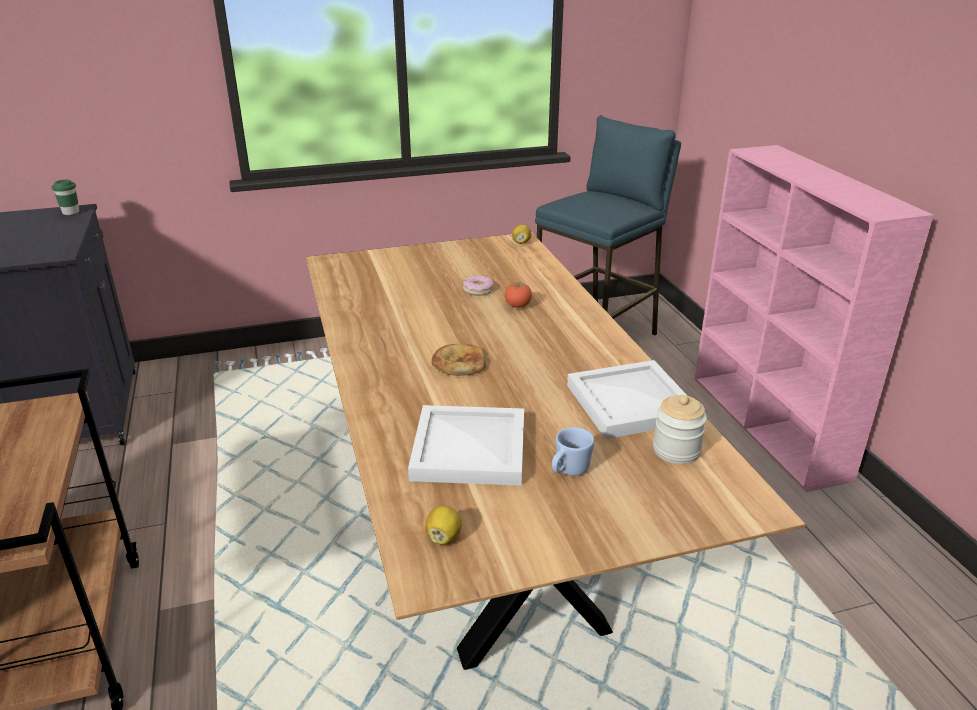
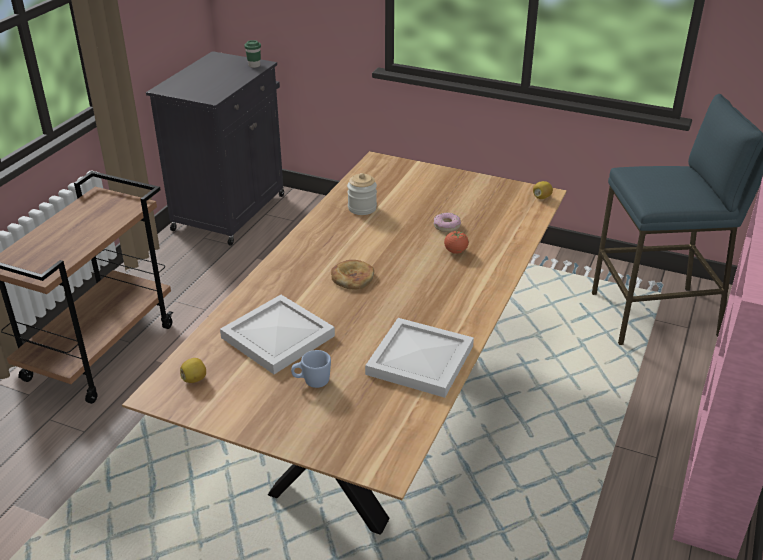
camera: 40 degrees right, 5 degrees up
(676, 450) = (397, 407): jar -> jar (362, 208)

